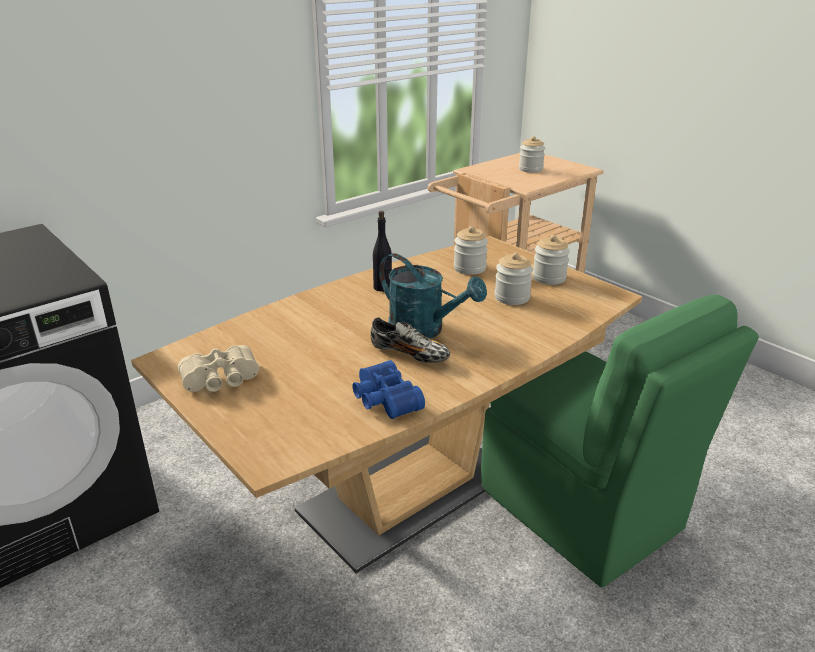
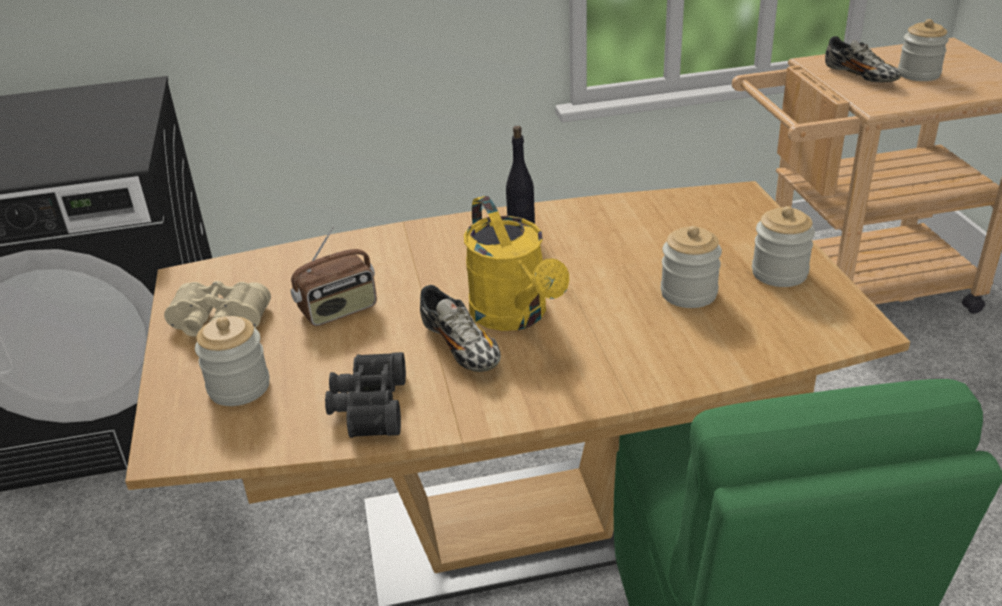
camera: 30 degrees right, 5 degrees up
(304, 353) = (339, 311): none -> radio
(383, 400) = (367, 407): blue binoculars -> black binoculars
(425, 330) = (515, 316): turquoise watering can -> yellow watering can
(469, 268) = (671, 230): jar -> jar (239, 387)
(502, 174) = (860, 77): none -> shoe

